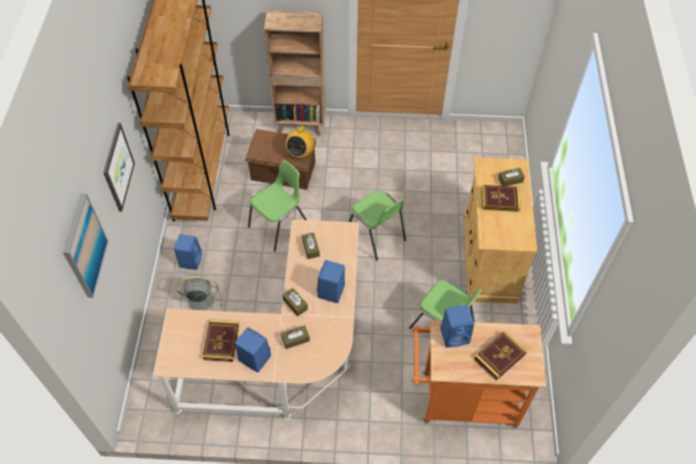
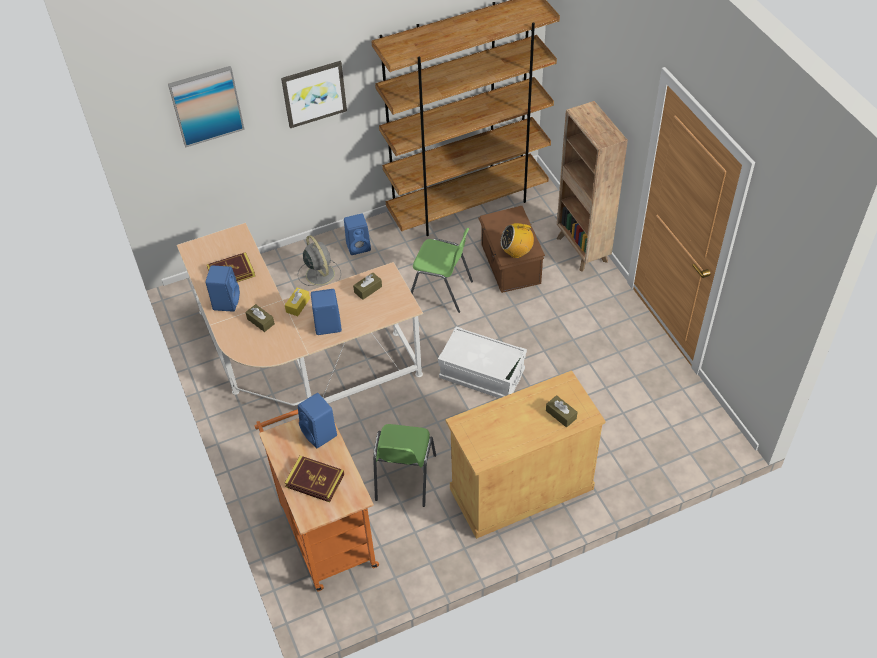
camera: 65 degrees right, 5 degrees down
(295, 304) = (298, 305): brown tissue box -> yellow tissue box
(376, 236) = (482, 374): green chair -> white storage box
(500, 200) = (525, 415): book -> none

